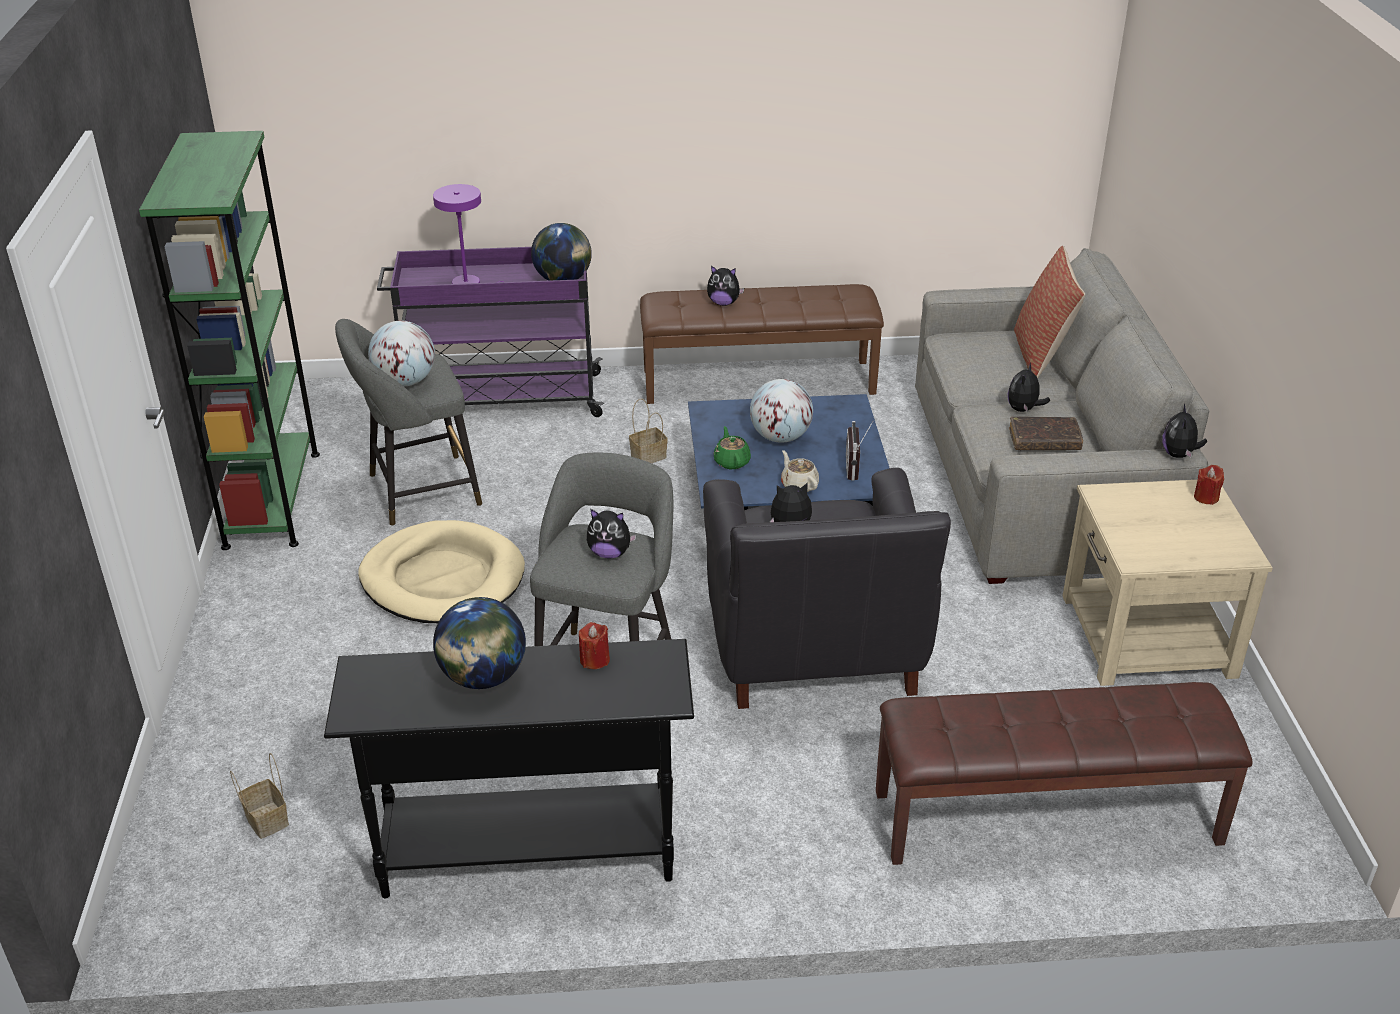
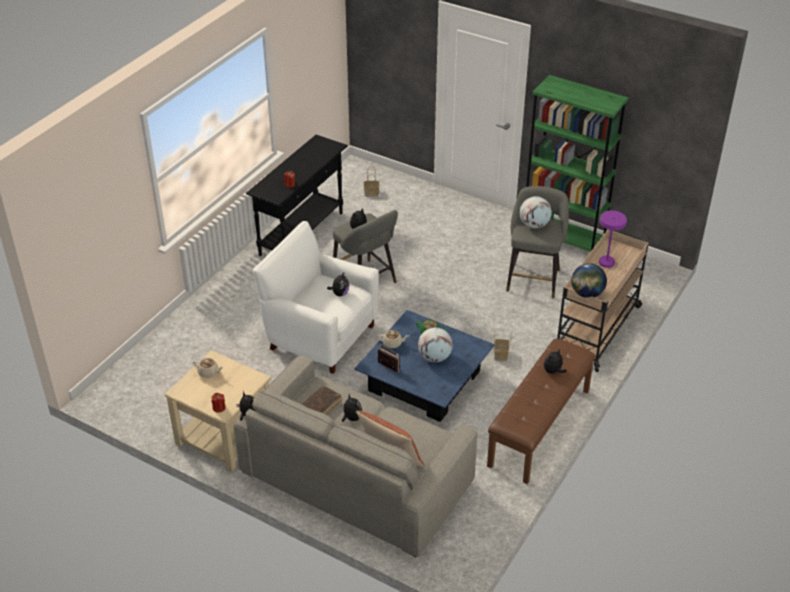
camera: 125 degrees right, 5 degrees up
(443, 579) = (462, 264): beige dog bed -> none
(483, 677) = (306, 164): globe -> none
(499, 399) = (597, 329): purple cart -> beige cart
(814, 651) = (320, 336): black armchair -> white armchair
(1046, 819) = (184, 344): brown bench -> none
(1166, 546) = (209, 372): none -> beige teapot

